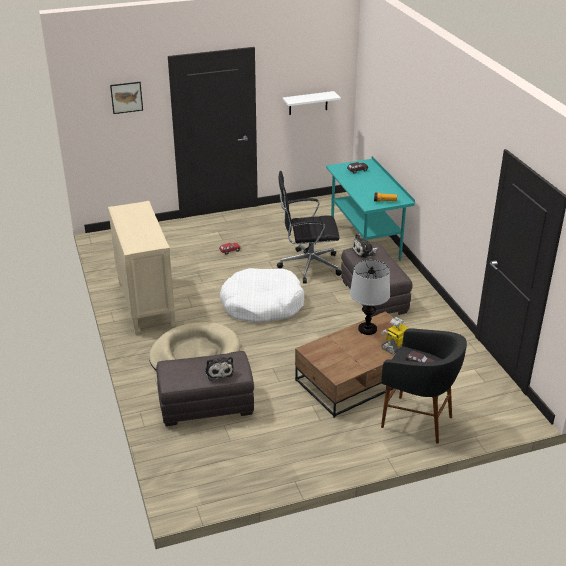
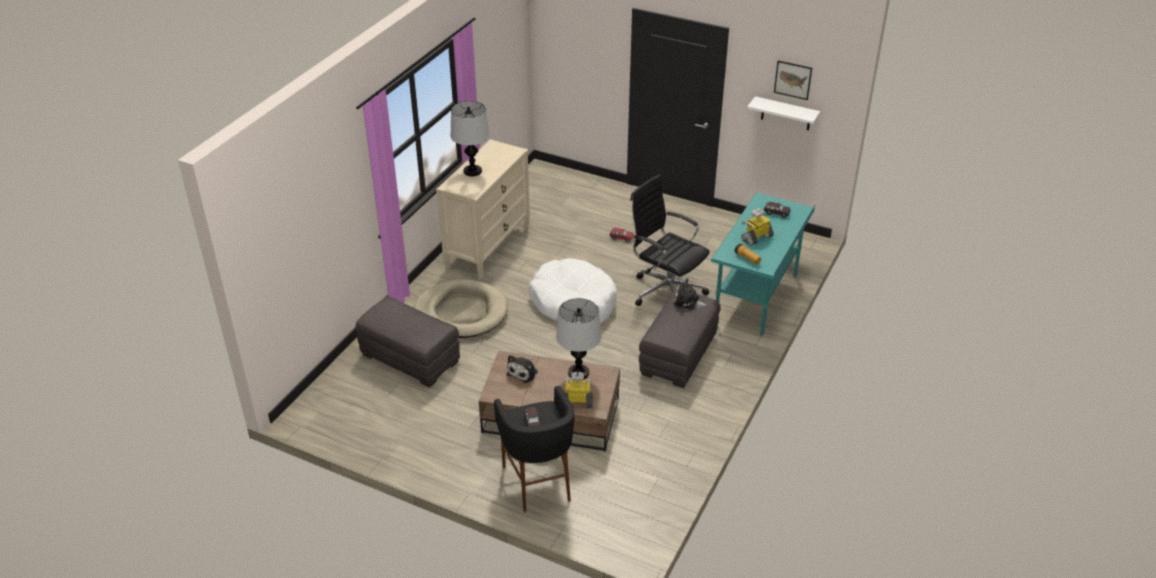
camera: 45 degrees right, 5 degrees up
(126, 97) = (586, 37): picture -> picture (793, 80)
(132, 231) = (472, 171): none -> table lamp
(218, 371) = (411, 331): plush toy -> plush toy (523, 372)
(369, 188) = (756, 237): none -> toy robot

